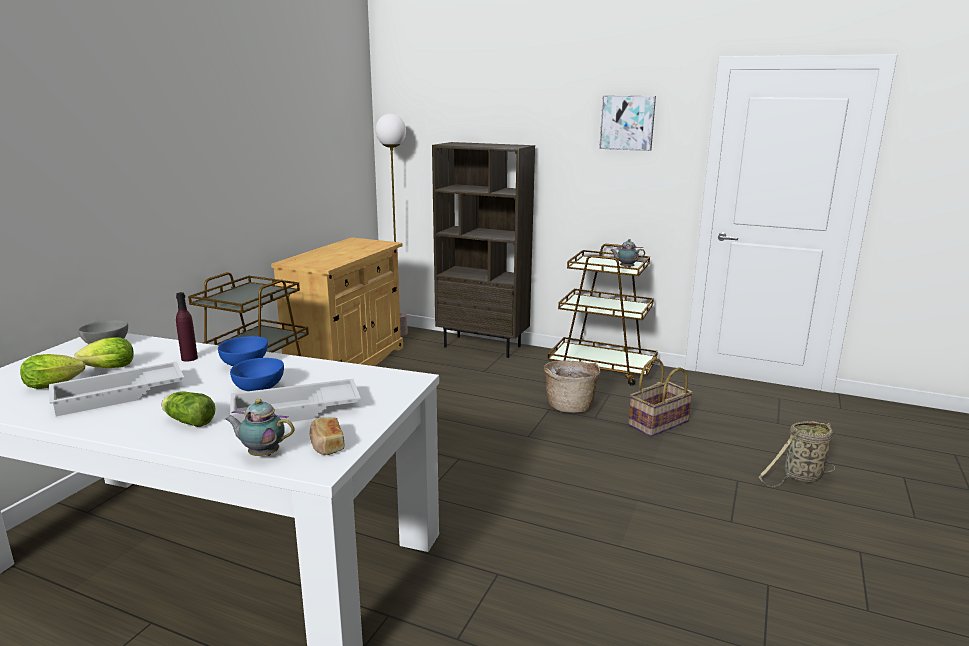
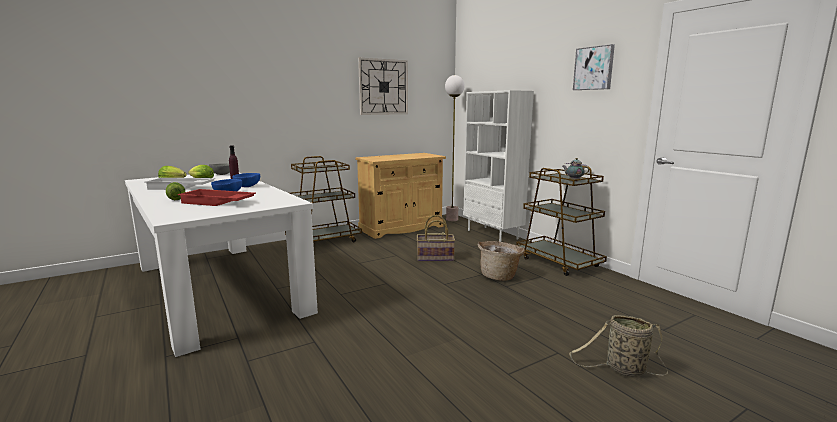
camera: 35 degrees right, 5 degrees down
(262, 454) = (165, 211): teapot -> none
(294, 138) = (383, 87): none -> wall clock
(295, 412) = (216, 202): white tray -> red tray
(326, 445) = (193, 214): bread -> none
(483, 346) = (493, 234): brown bookcase -> white bookcase
(659, 424) = (549, 302): basket -> basket (435, 258)

